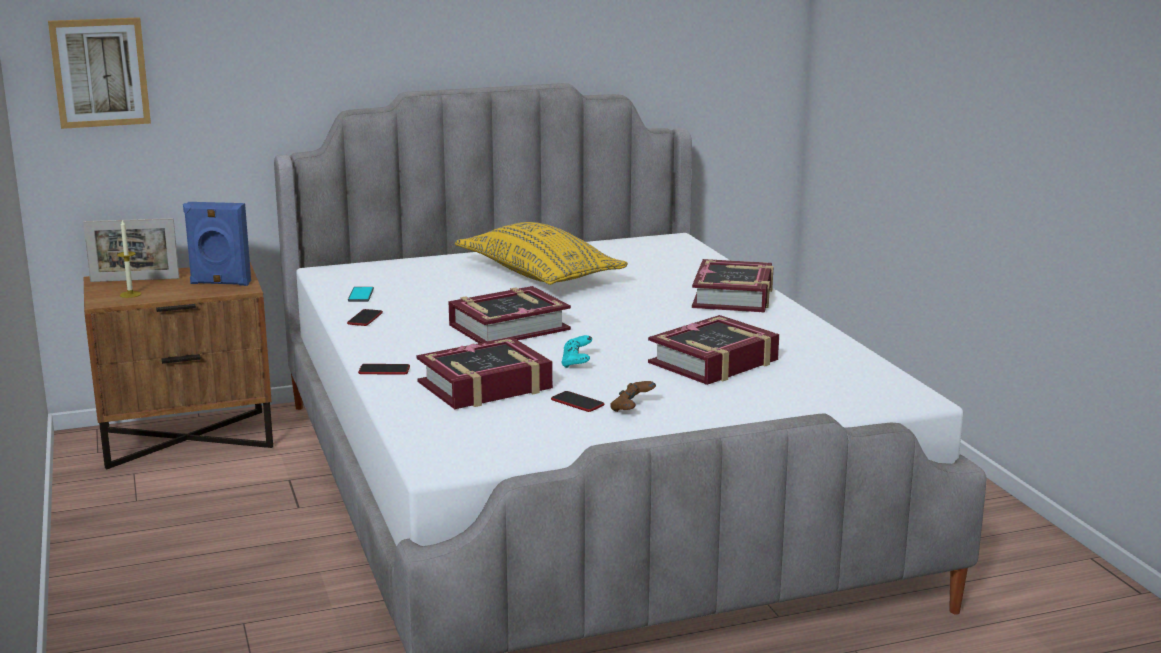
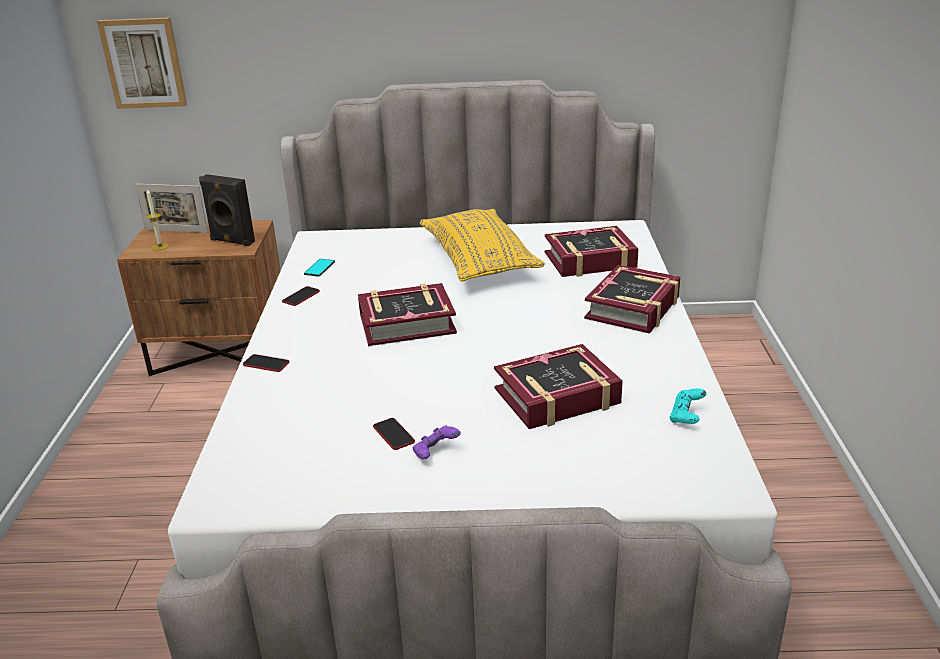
camera: 20 degrees right, 10 degrees up
(220, 283) = (231, 241): blue speaker -> black speaker
(485, 386) = (331, 398): book -> book (590, 260)
(577, 363) = (431, 379): turquoise game controller -> turquoise game controller (686, 417)
(632, 409) = (436, 453): brown game controller -> purple game controller

